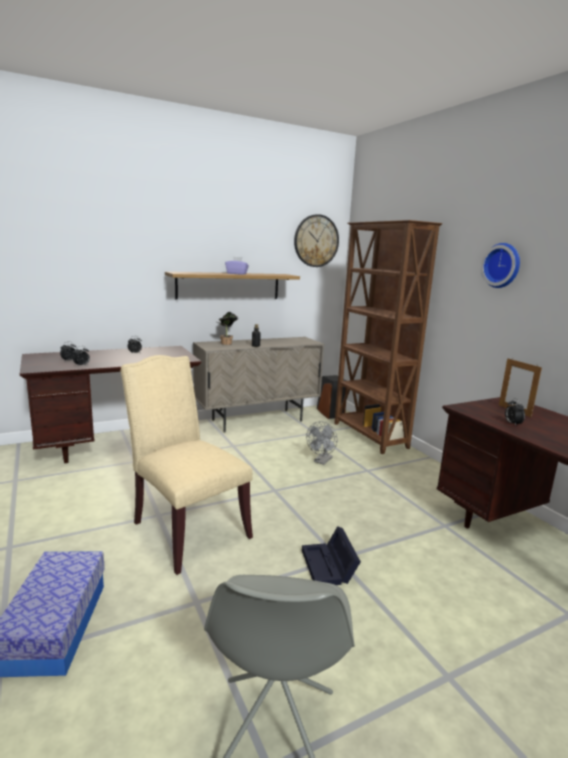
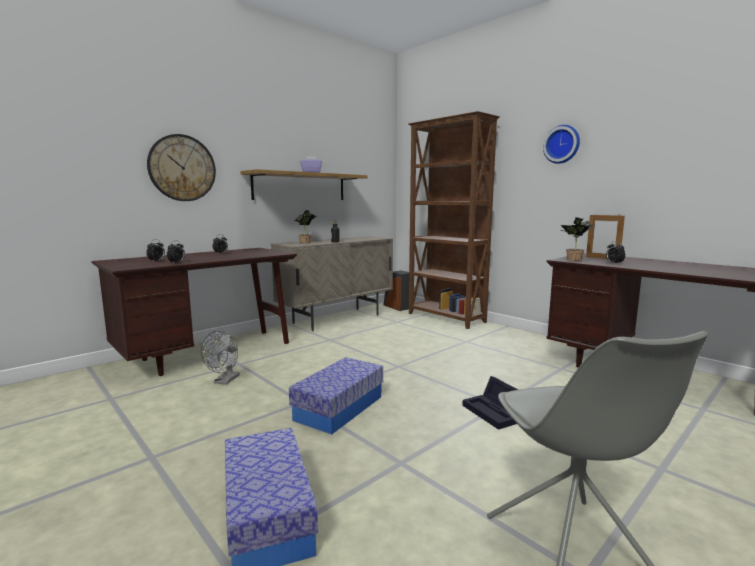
camera: 15 degrees left, 5 degrees down
(186, 529) = (339, 408): beige chair -> storage box
(316, 241) = (372, 146): wall clock -> wall clock (182, 168)
(321, 461) = (421, 340): grey fan -> grey fan (225, 381)
(473, 410) = (573, 260): none -> potted plant

